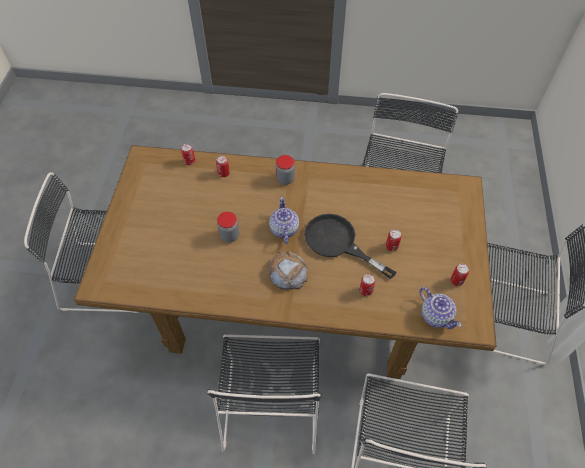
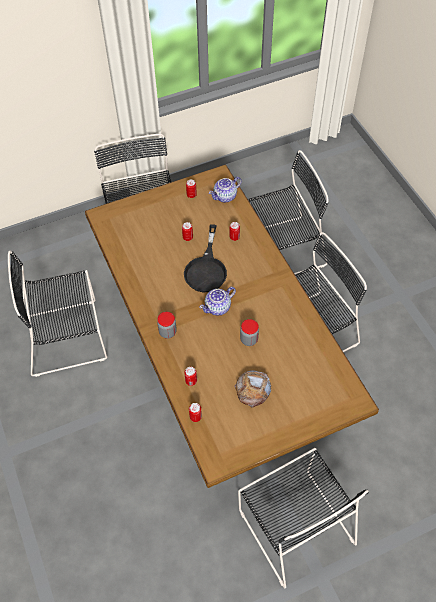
camera: 120 degrees left, 0 degrees up
(287, 272) = (253, 286): bread -> bread (253, 389)
(436, 315) = (225, 196): teapot -> teapot turned 150 degrees counterclockwise

